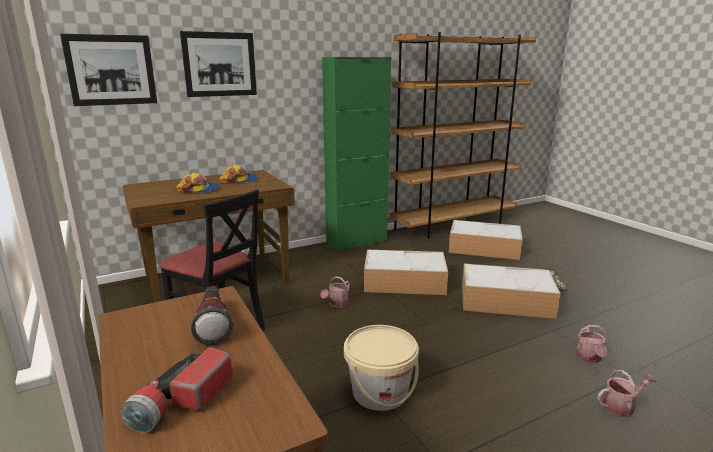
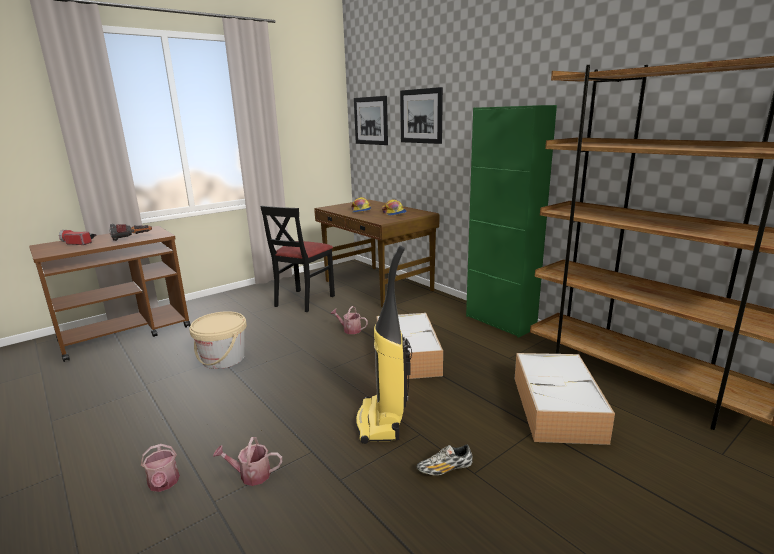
camera: 80 degrees right, 0 degrees up
(507, 301) = (382, 422): storage box -> vacuum cleaner

